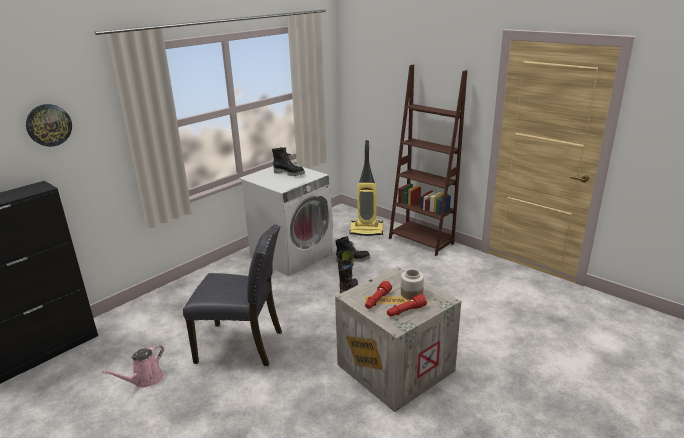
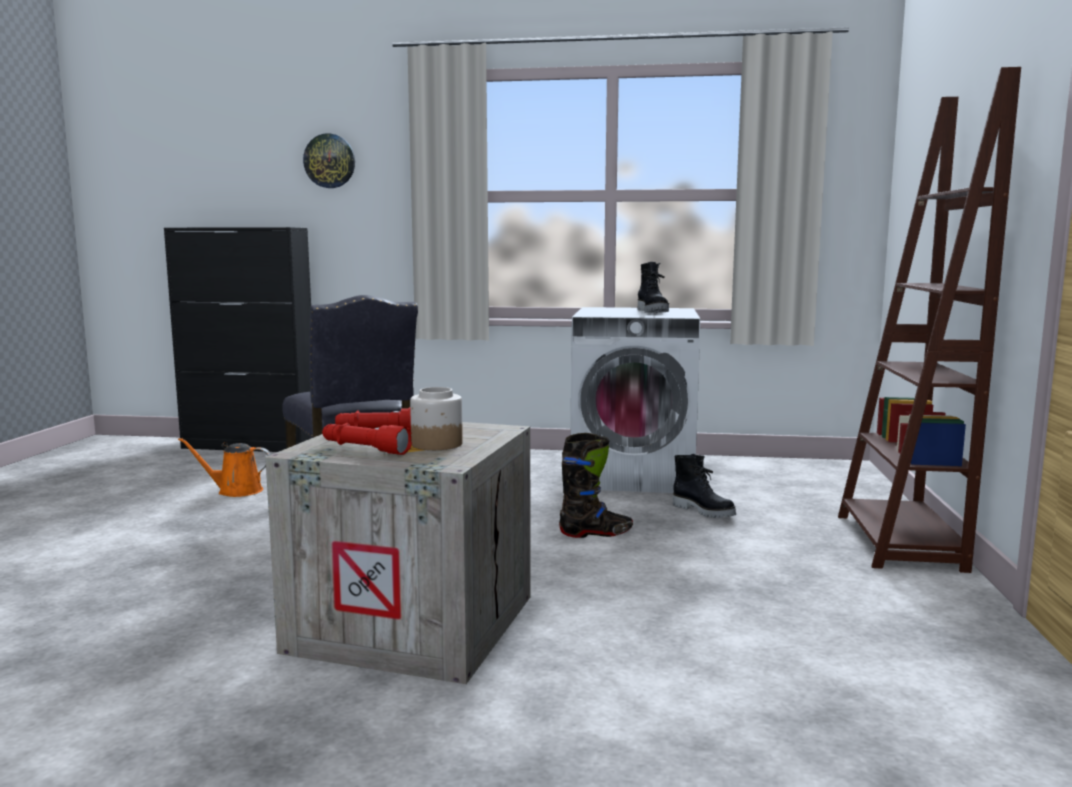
camera: 55 degrees right, 15 degrees down
(145, 380) = (235, 491): pink watering can -> orange watering can
(367, 230) = (824, 496): vacuum cleaner -> none

